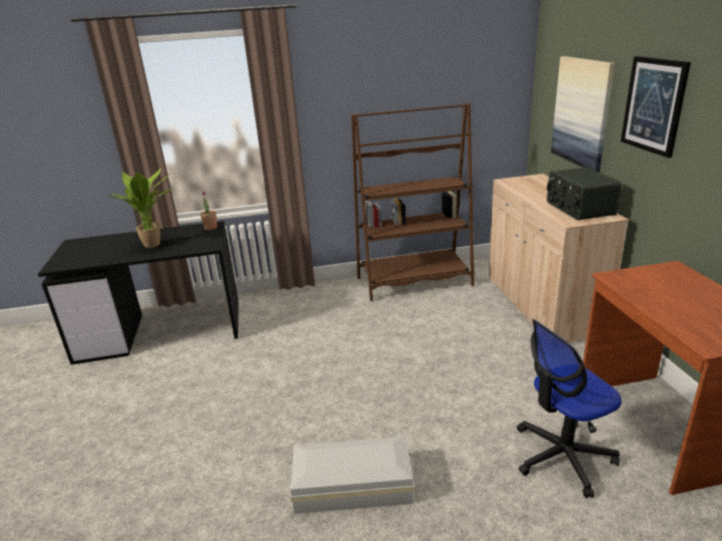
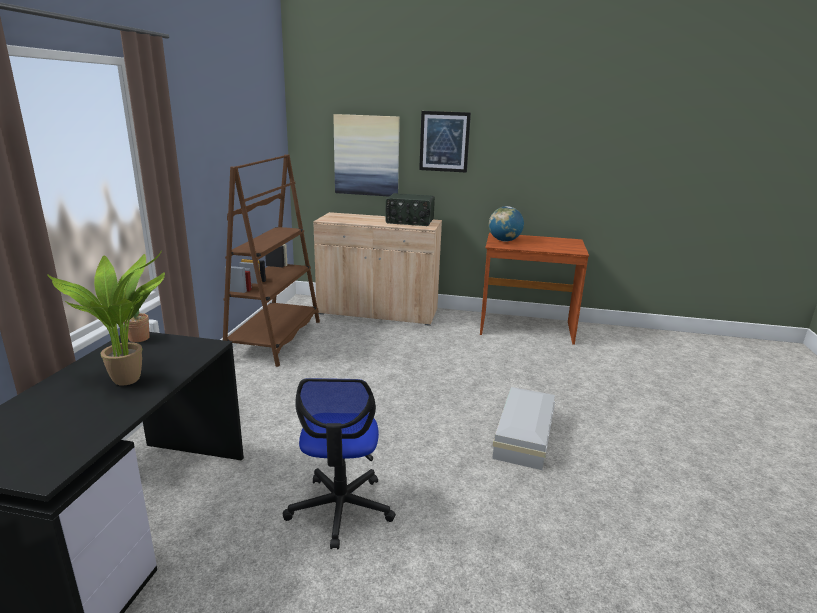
camera: 70 degrees left, 5 degrees down
(562, 456) = (534, 359): office chair -> office chair (340, 509)
(650, 278) = (504, 241): none -> globe

